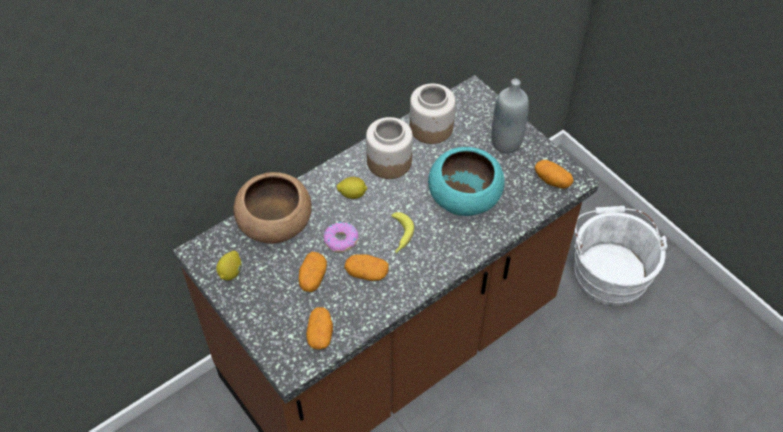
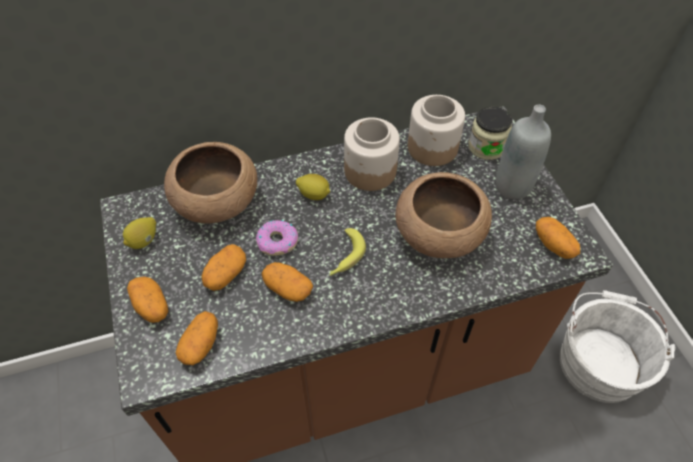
camera: 20 degrees right, 0 degrees up
(266, 319) = (151, 306): none -> potato
(465, 197) = (440, 235): turquoise bowl -> brown bowl
(474, 115) = (486, 147): none -> jar

